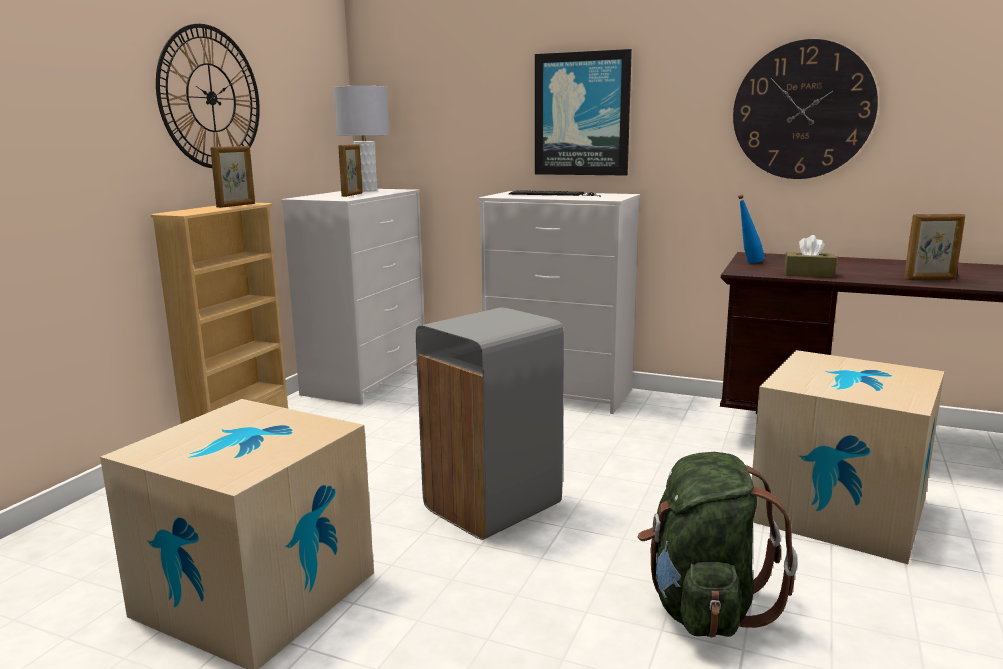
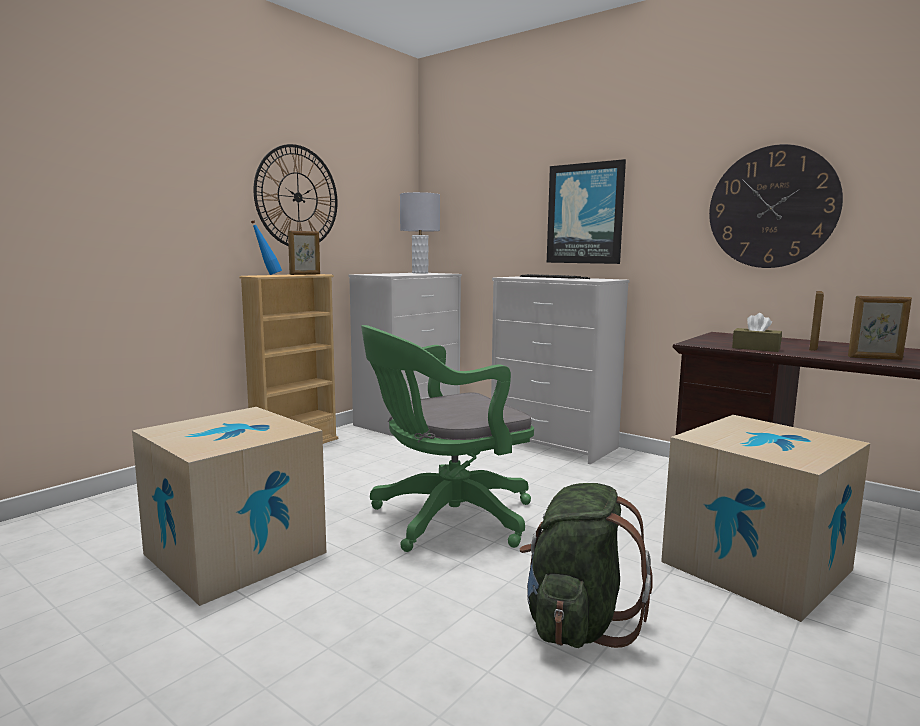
camera: 15 degrees right, 5 degrees down
(352, 195) = (403, 274): picture frame -> picture frame (813, 347)
(491, 506) = (445, 519): grey trash can -> green office chair
(747, 263) = (709, 339): blue bottle -> blue bottle (268, 275)

